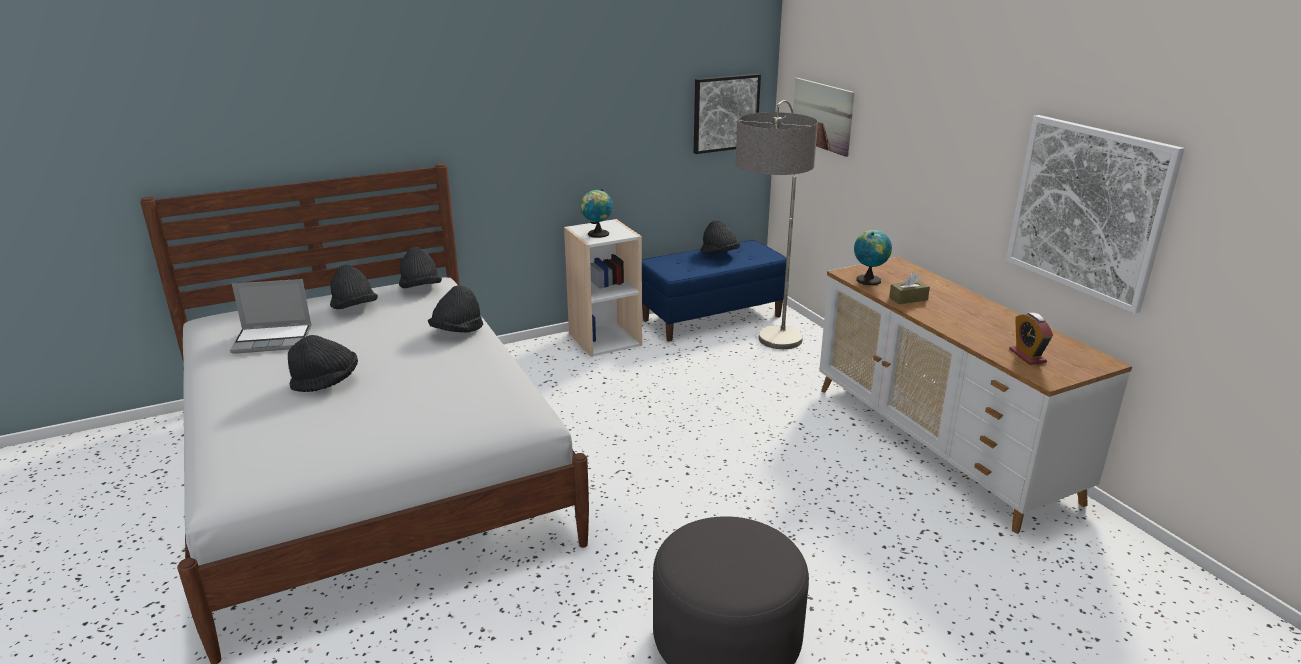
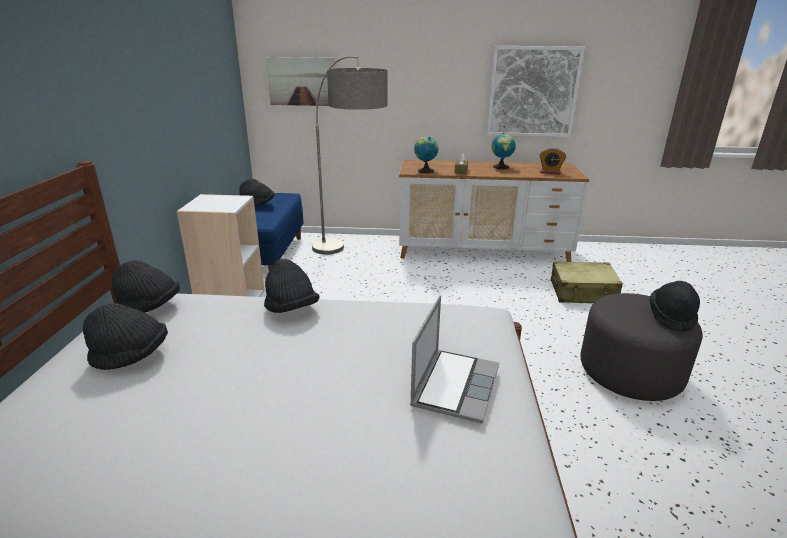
camera: 60 degrees left, 0 degrees up
(274, 339) = (128, 439): laptop -> laptop (454, 385)
(326, 382) = (322, 410): black hat -> black hat (671, 317)
(597, 234) = (219, 205): globe -> globe (501, 167)
(725, 113) = (226, 91): picture -> none
(922, 562) = (583, 292): none -> beige suitcase

